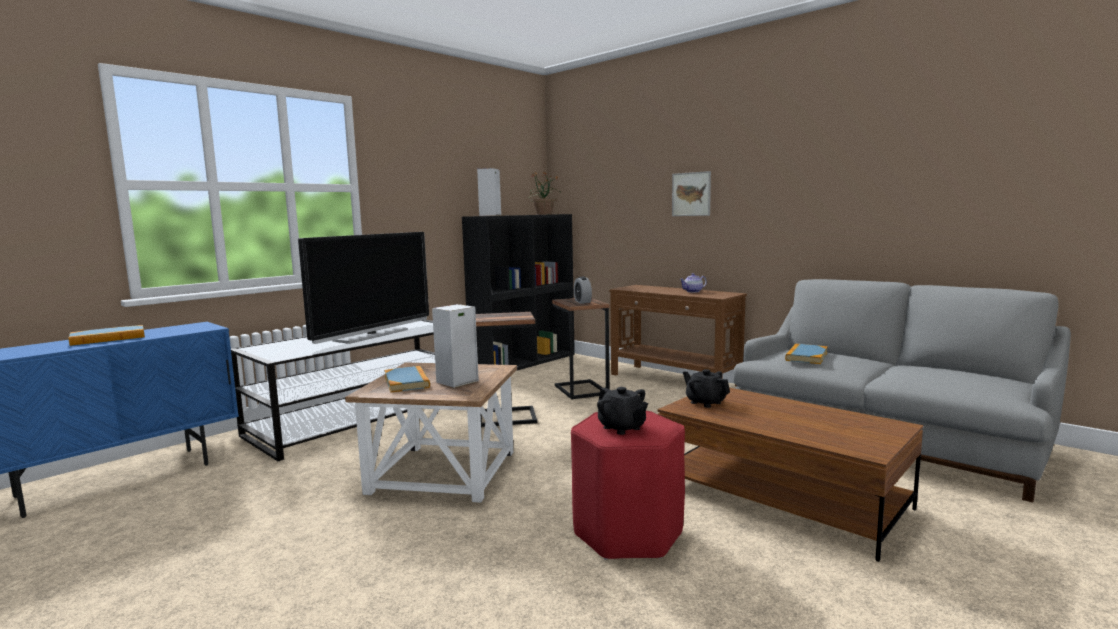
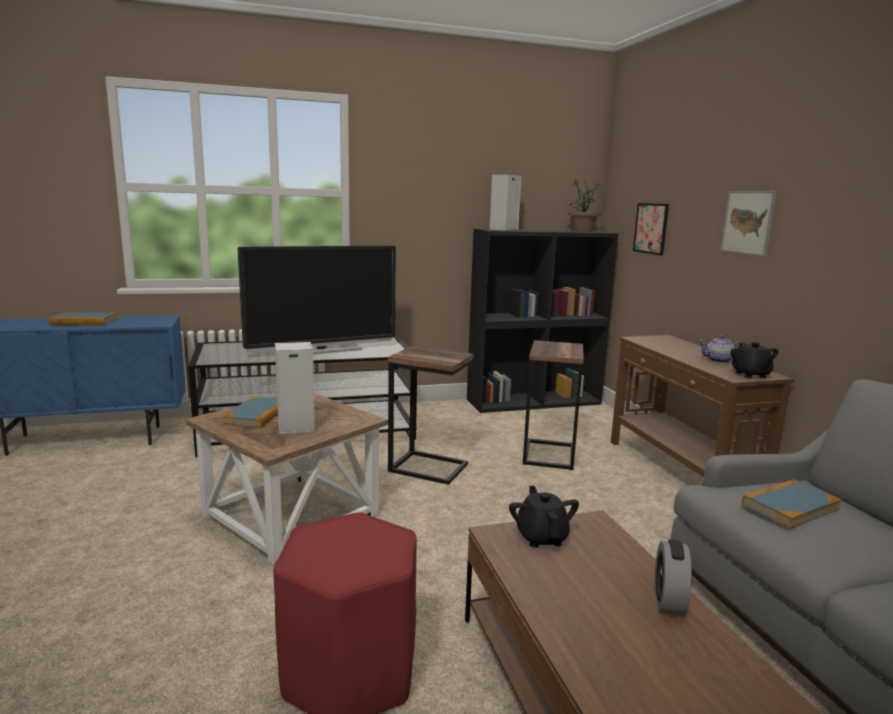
camera: 30 degrees right, 5 degrees up
(582, 302) = (558, 350): alarm clock -> alarm clock (668, 601)
(603, 207) = (651, 228): none -> picture
(622, 428) = (332, 549): black teapot -> black teapot (750, 375)

